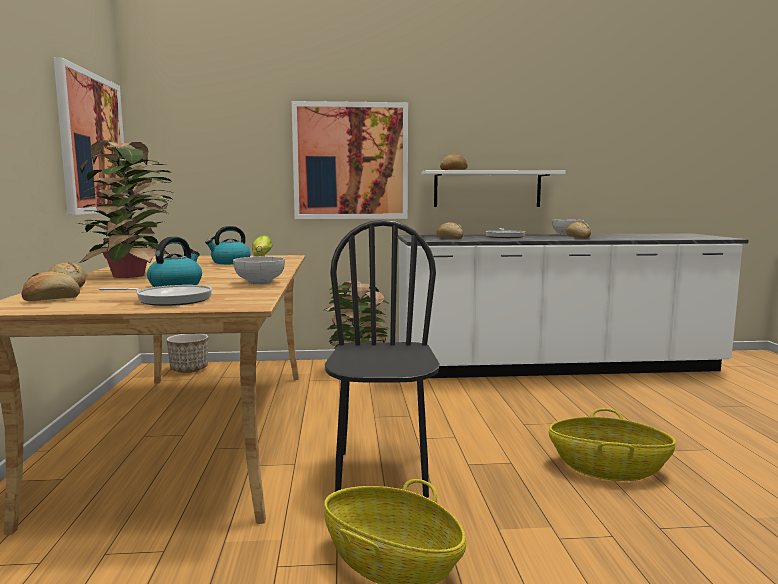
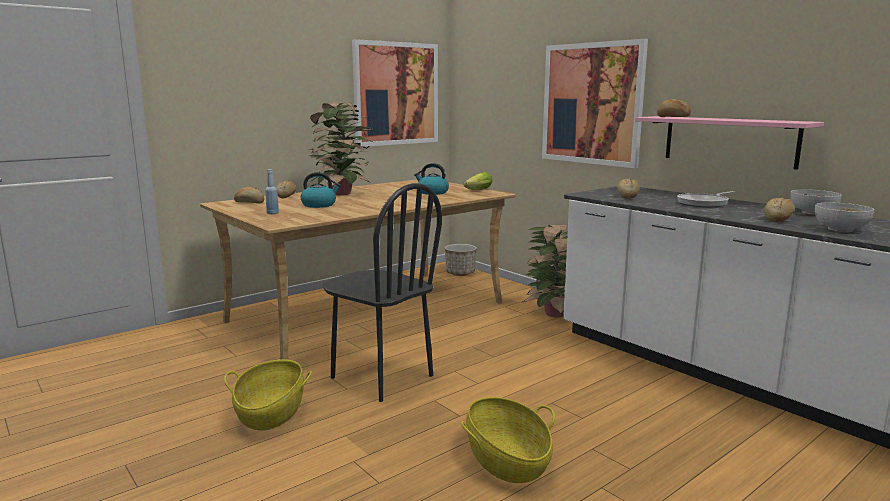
camera: 55 degrees right, 5 degrees up
(170, 300) = (272, 213): frying pan -> blue bottle
(260, 282) = (357, 211): bowl -> bowl (840, 229)
(382, 473) = (381, 377): black chair -> black chair turned 75 degrees clockwise
(487, 189) = (729, 141): white shelf -> pink shelf

